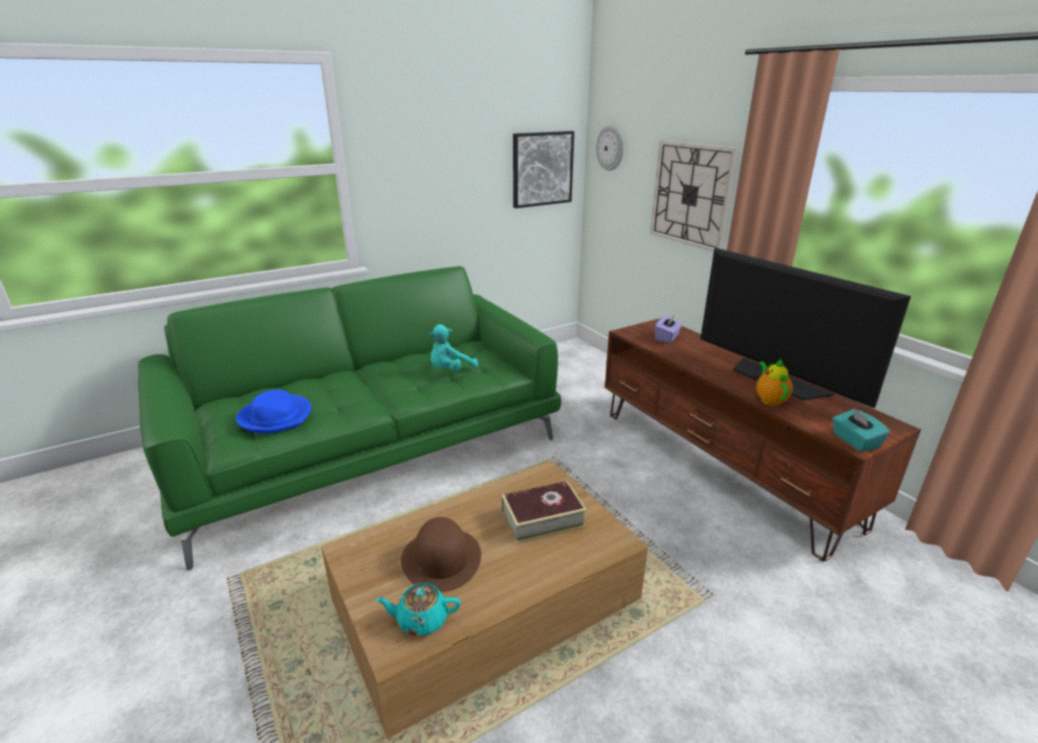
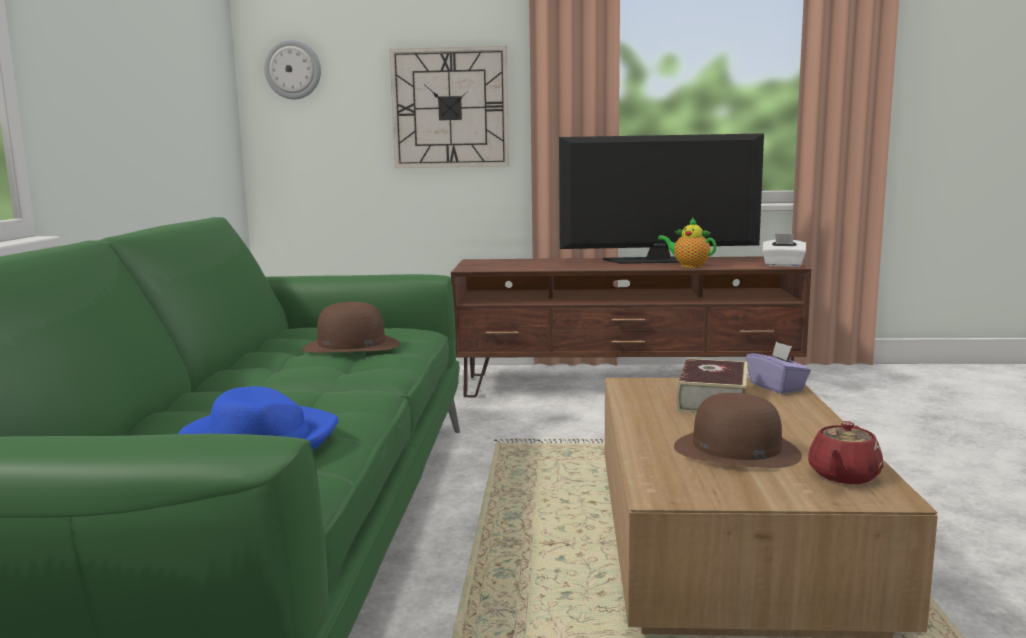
camera: 55 degrees left, 15 degrees down
(421, 620) = (843, 476): turquoise teapot -> red teapot
(450, 370) = (351, 346): turquoise plush toy -> brown hat
(542, 169) = (208, 95): picture -> none
(667, 338) = (513, 264): purple tissue box -> purple tissue box (777, 387)
(854, 441) = (783, 265): turquoise tissue box -> white tissue box

